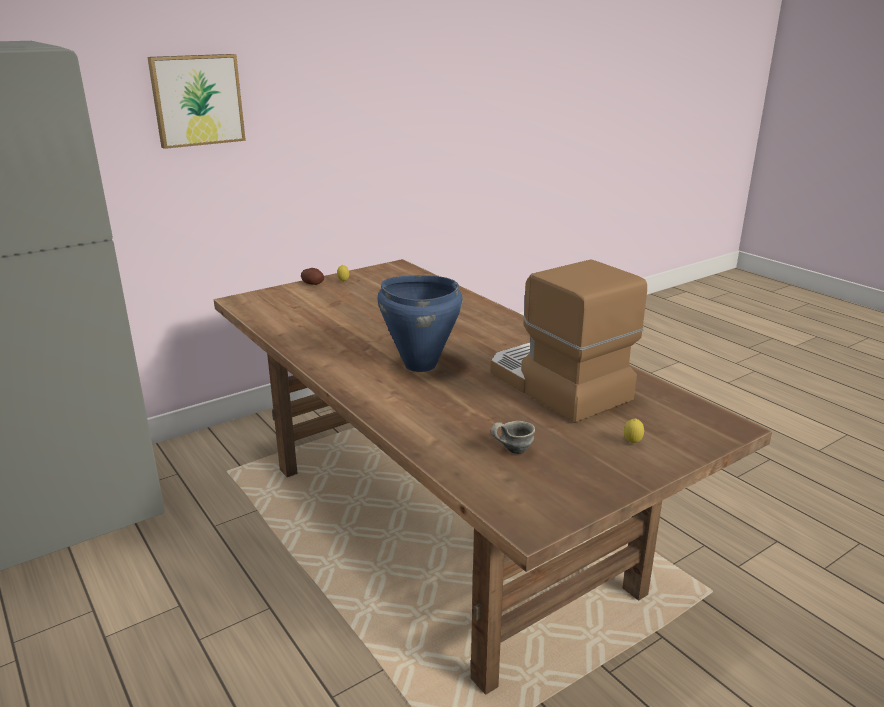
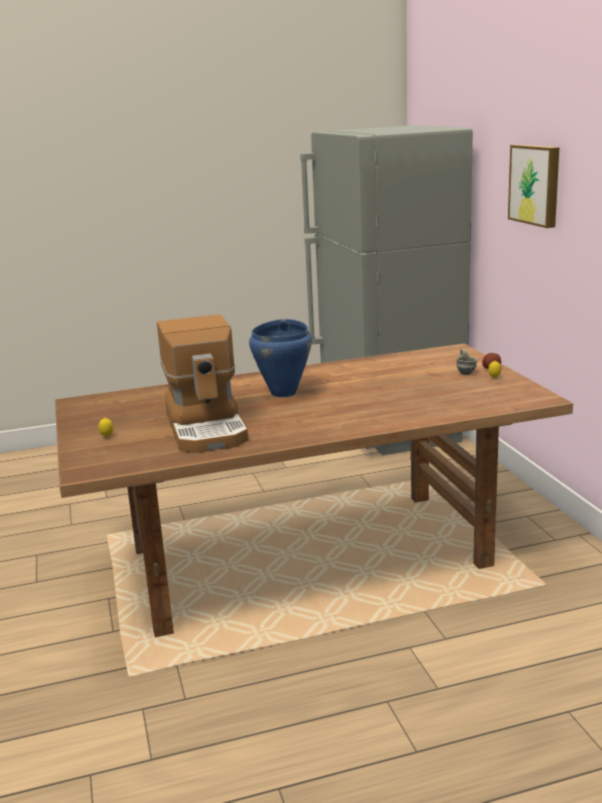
camera: 110 degrees right, 5 degrees down
(512, 450) = (142, 406): grey mug -> grey mug (466, 372)
(556, 385) = (207, 428): coffee machine -> coffee machine turned 90 degrees clockwise

